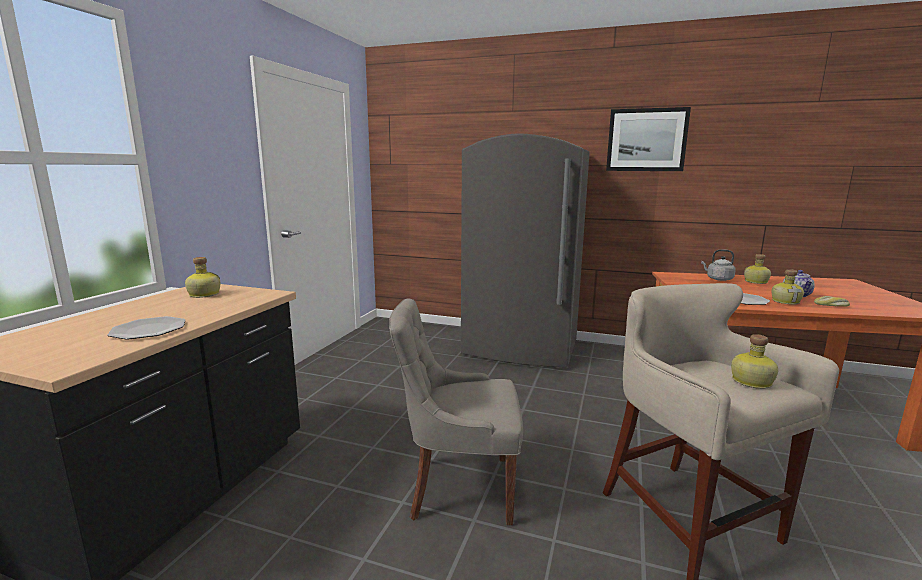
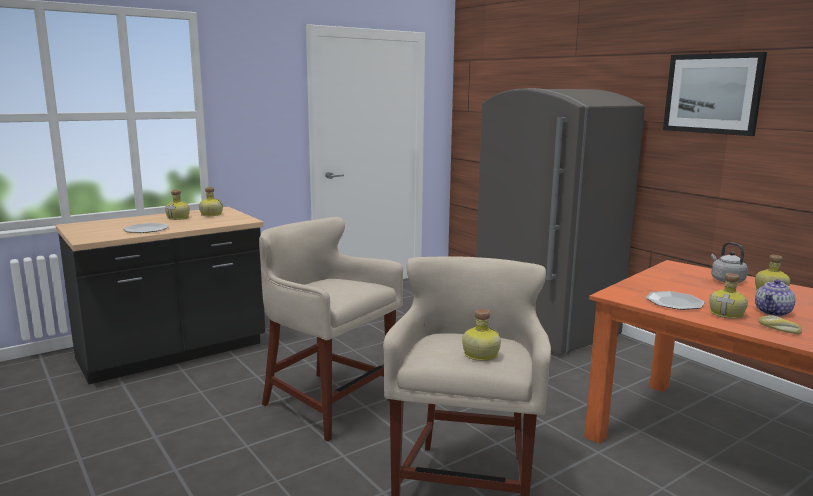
camera: 35 degrees right, 0 degrees up
(164, 306) = (179, 218): none -> bottle
(458, 487) = (327, 404): grey chair -> beige stool

